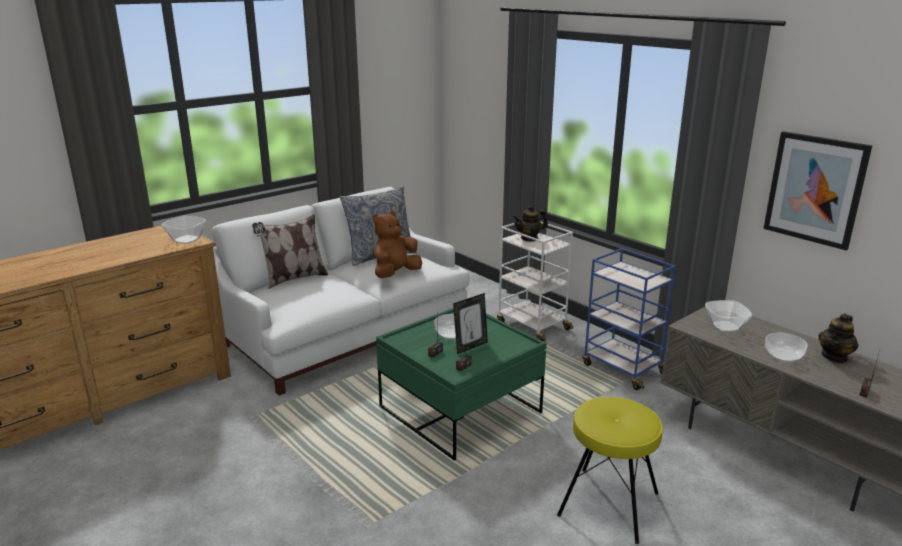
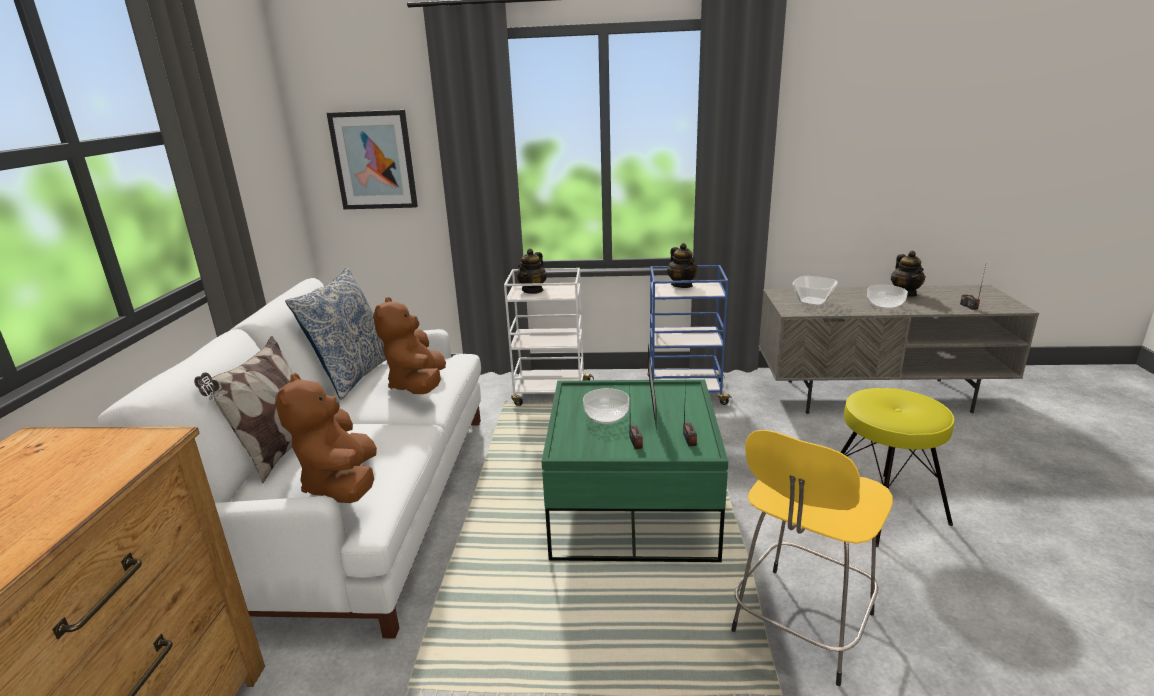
camera: 45 degrees left, 0 degrees up
(187, 240) = (122, 445): bowl -> none
(290, 304) = (342, 485): none -> brown plush toy
(437, 510) = (800, 626): none -> yellow stool
(633, 272) = (682, 285): none -> teapot
(815, 189) = (834, 152): picture -> picture (374, 160)

